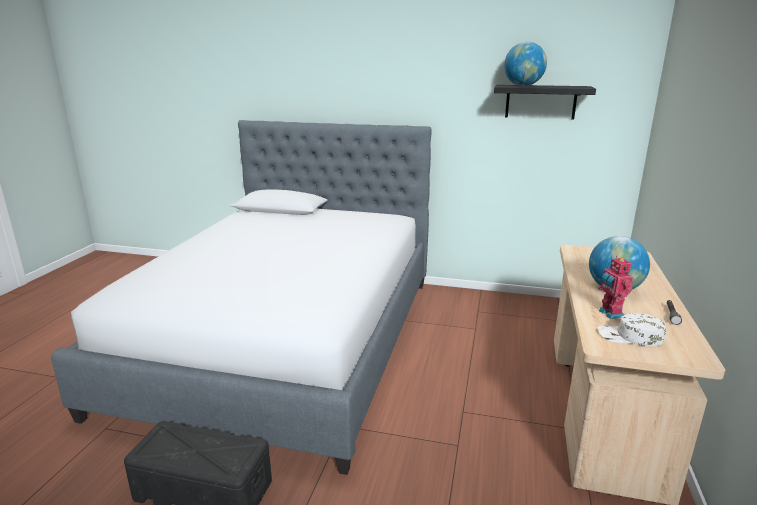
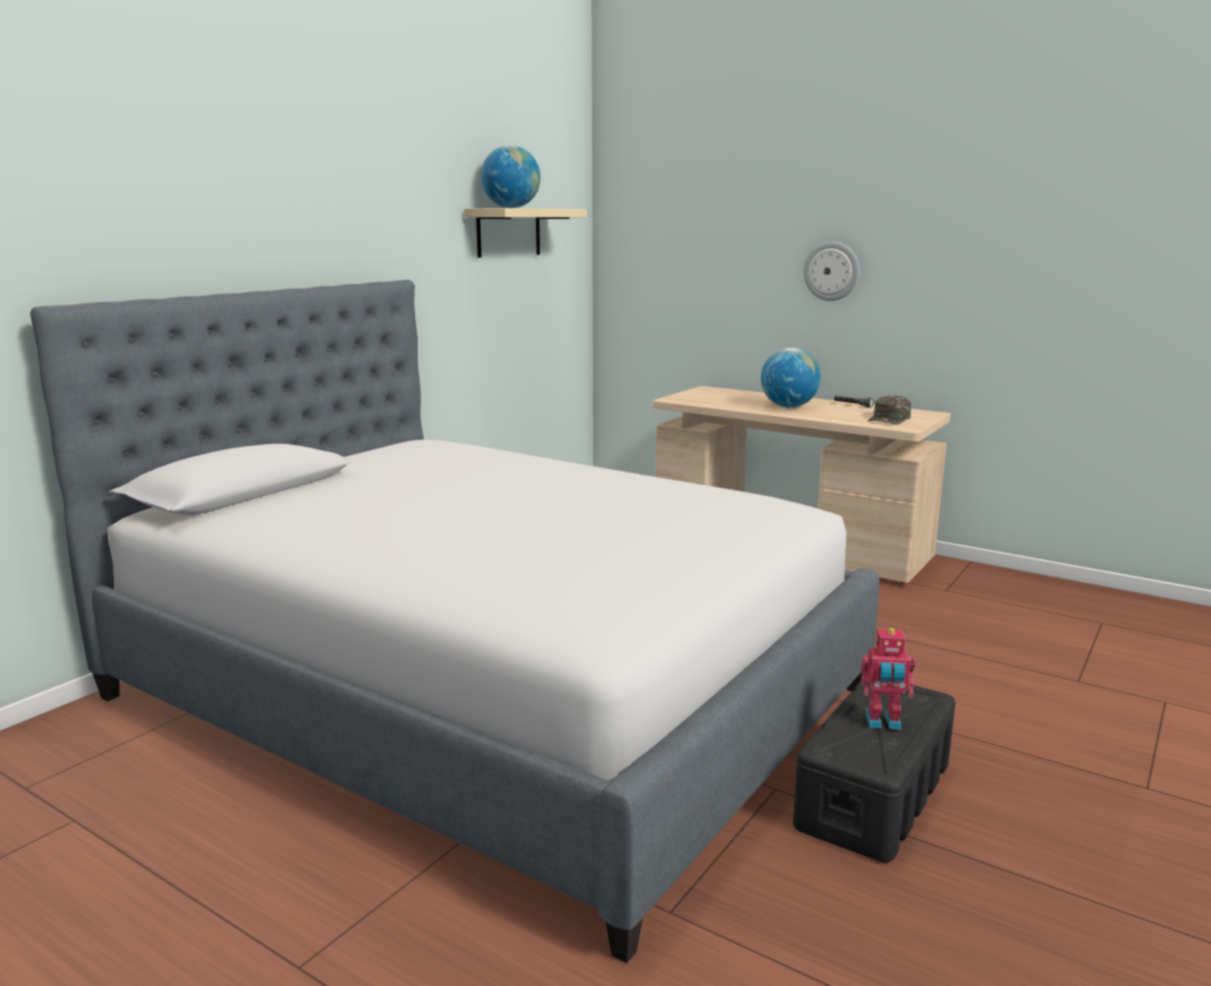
camera: 70 degrees left, 5 degrees down
(540, 102) = (508, 232): black shelf -> beige shelf
(610, 314) = (843, 416): toy robot -> toy robot (883, 723)
(630, 336) = (889, 419): white cap -> green cap
(720, 176) = (831, 271): none -> wall clock

